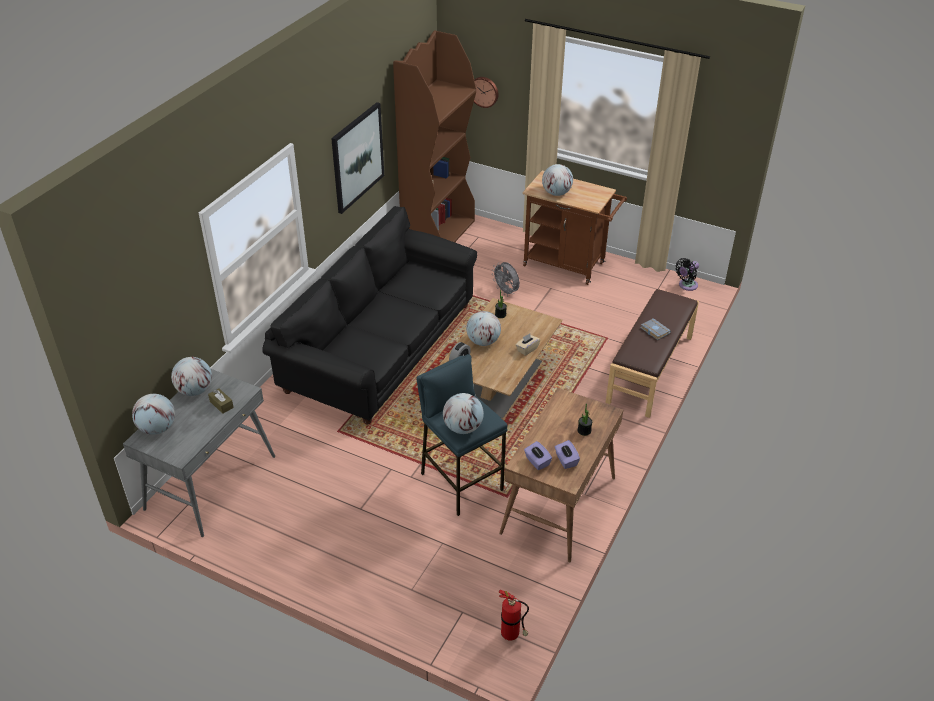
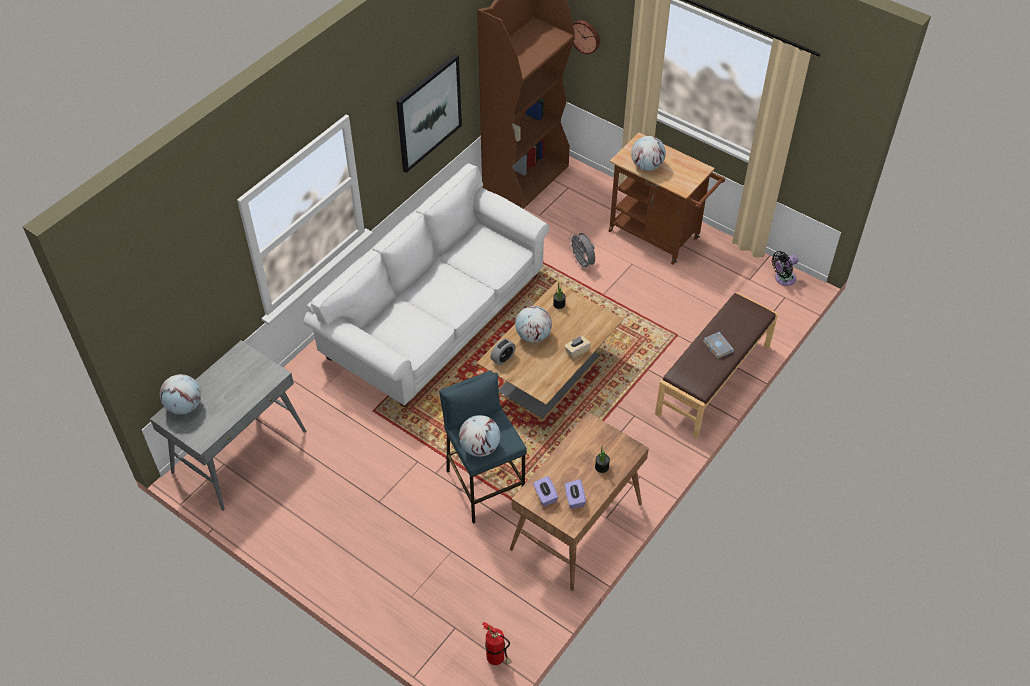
camera: 10 degrees right, 10 degrees up
(195, 390) = (226, 367): globe -> none
(221, 404) = (249, 387): brown tissue box -> none
(380, 348) = (435, 316): black sofa -> white sofa

